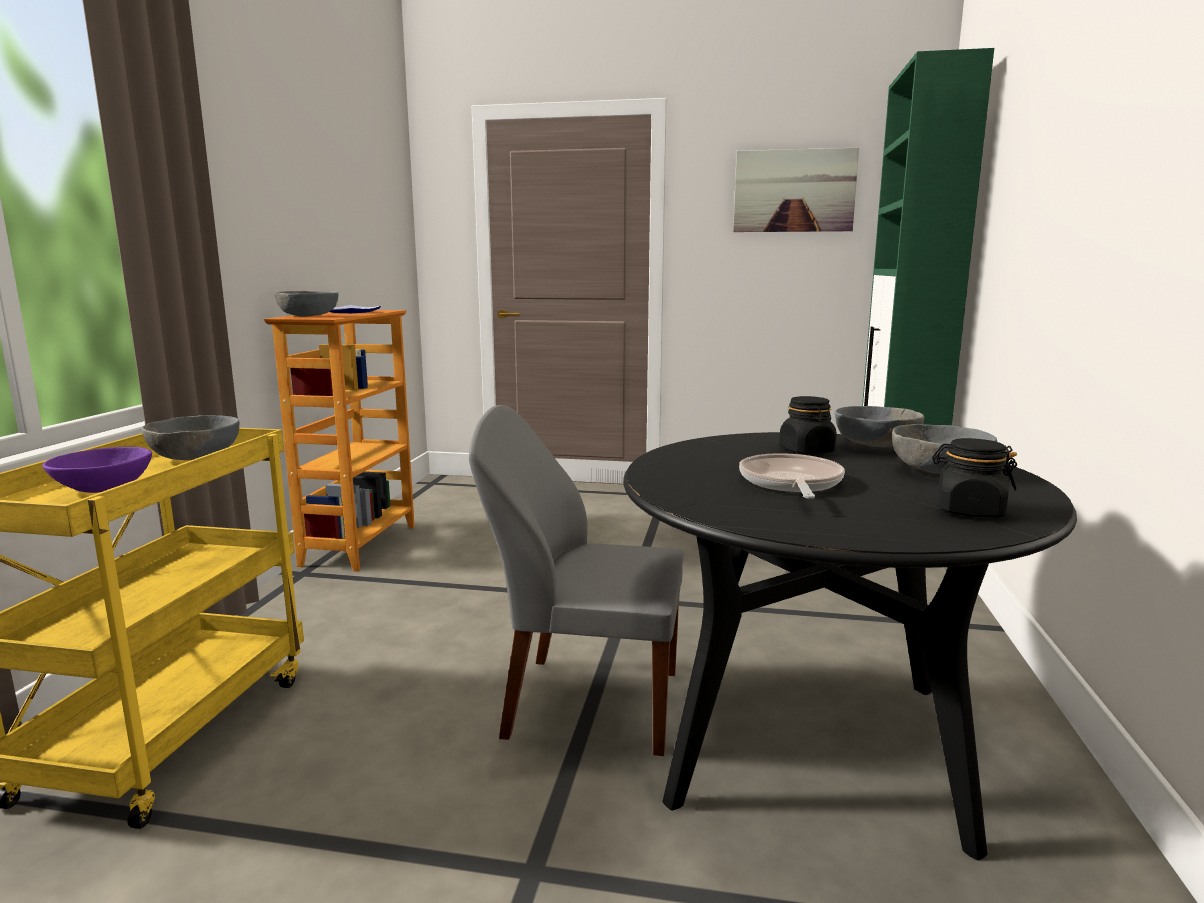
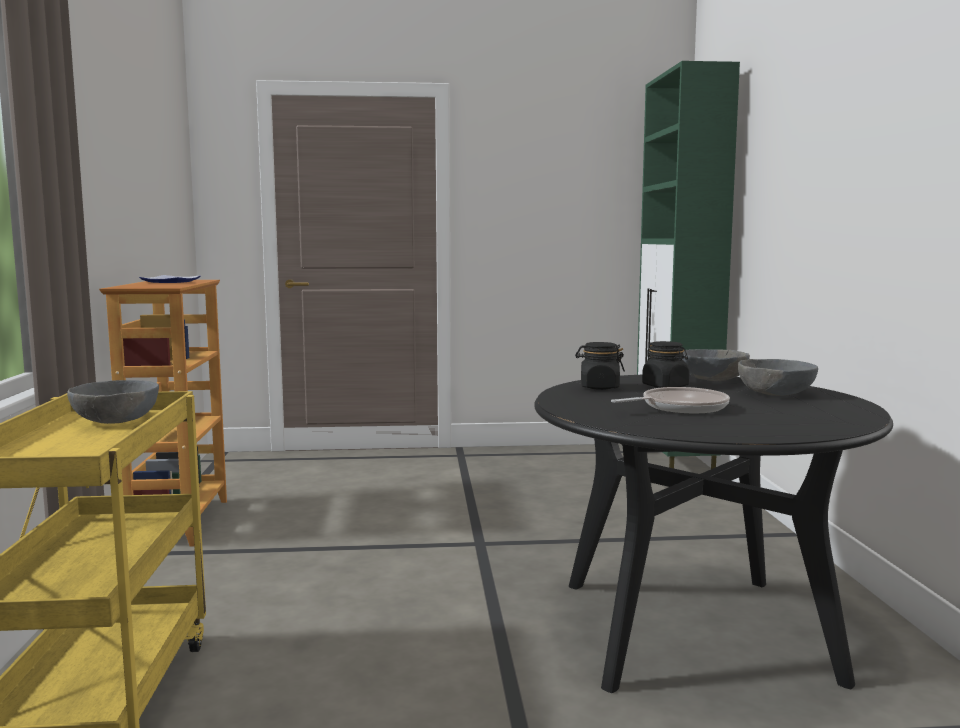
camera: 15 degrees left, 5 degrees down
(104, 488) = (68, 449): purple bowl -> none
(308, 316) = (140, 285): grey bowl -> none
(587, 703) = (494, 627): grey chair -> none
(790, 483) = (679, 408): frying pan -> frying pan turned 75 degrees clockwise
(794, 191) = (566, 170): picture -> none
(968, 510) = (821, 416): black jar -> black jar (599, 387)

